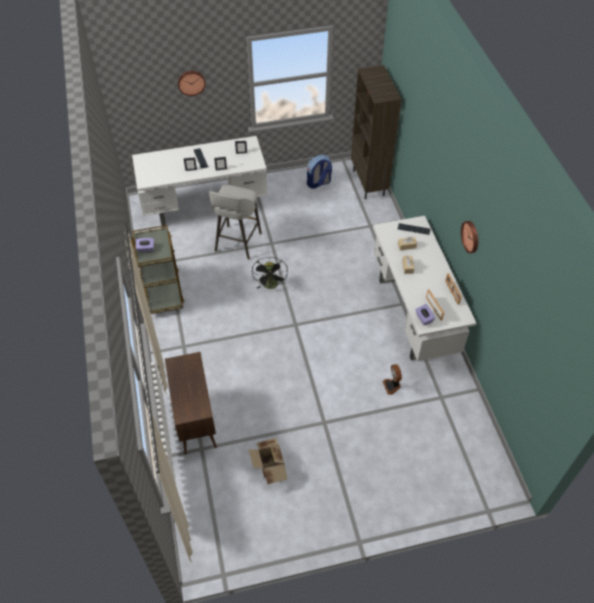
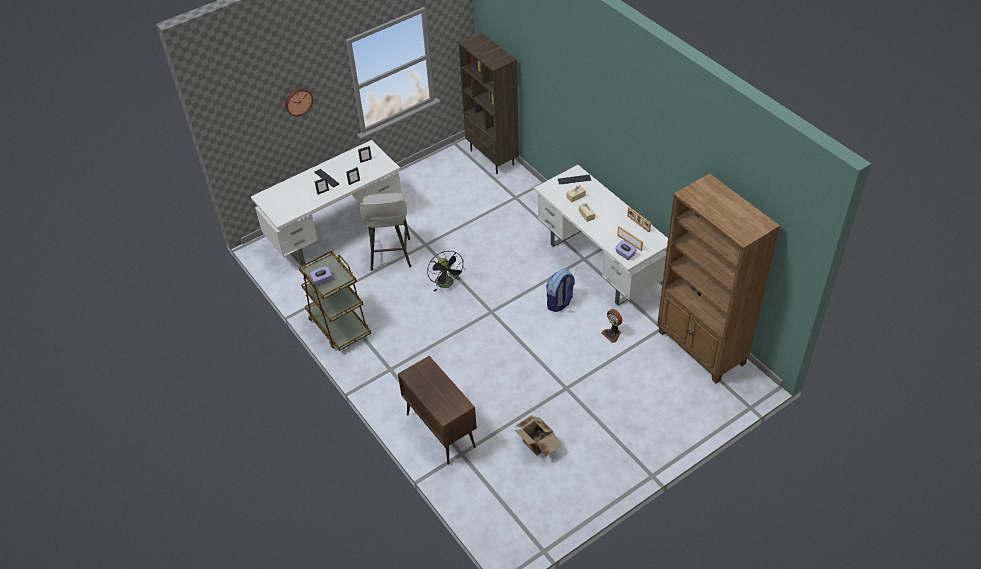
camera: 20 degrees left, 5 degrees down
(318, 183) = (442, 173): backpack -> backpack (559, 302)
(469, 431) = (701, 348): none -> brown bookcase
(471, 236) = (643, 163): wall clock -> none

